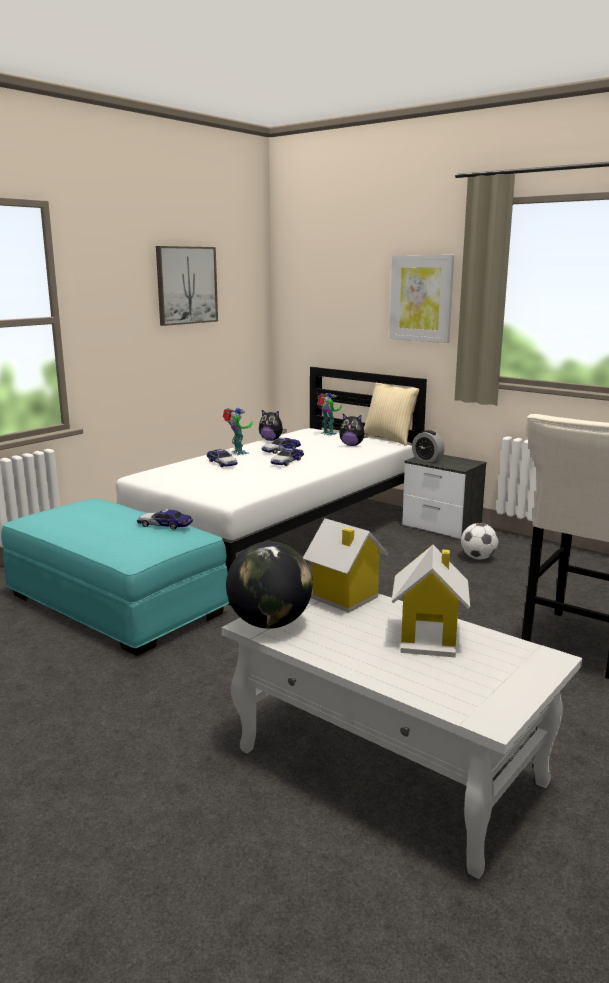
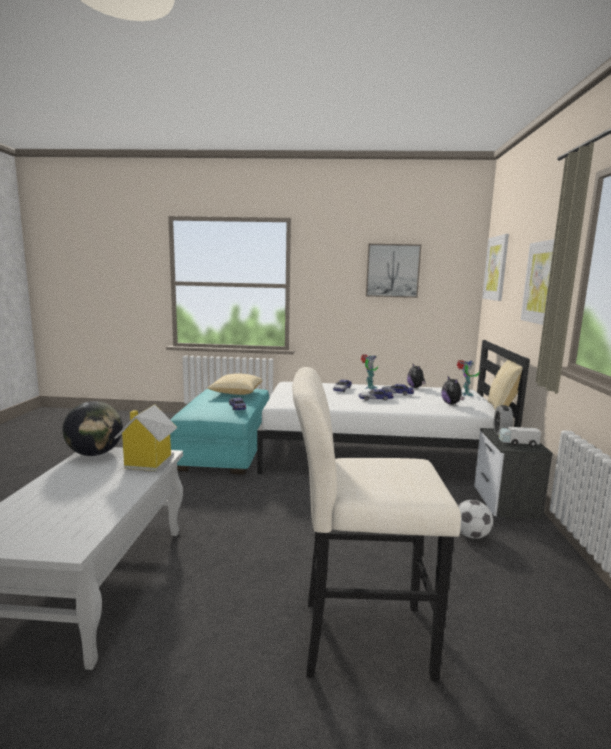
camera: 55 degrees right, 5 degrees down
(93, 513) = (236, 393): none -> pillow
(307, 278) = (496, 268): none -> picture
(429, 637) = (96, 498): toy house -> none
(456, 463) = (518, 443): none -> toy truck

